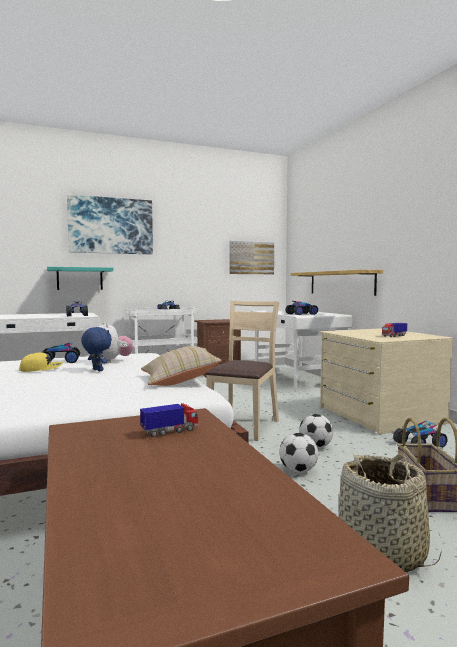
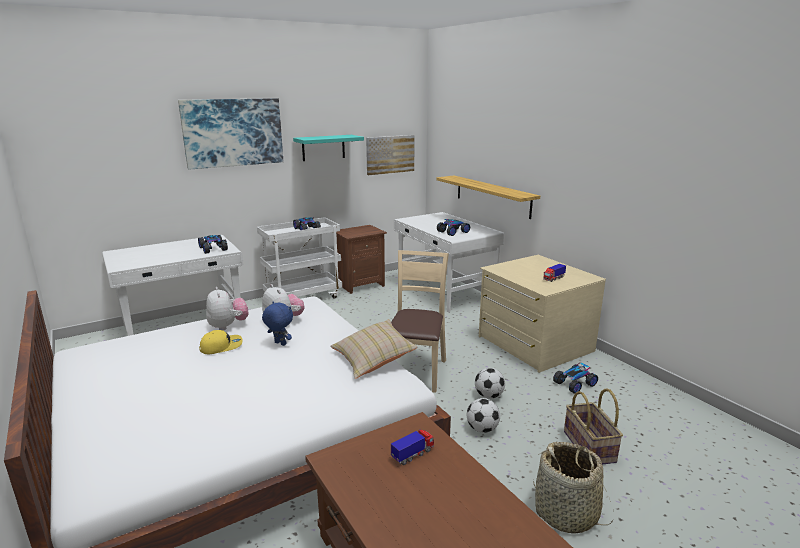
camera: 10 degrees left, 15 degrees up
(60, 361) = (228, 326): toy car -> plush toy
(79, 279) = (203, 198): turquoise shelf -> turquoise shelf (323, 147)

